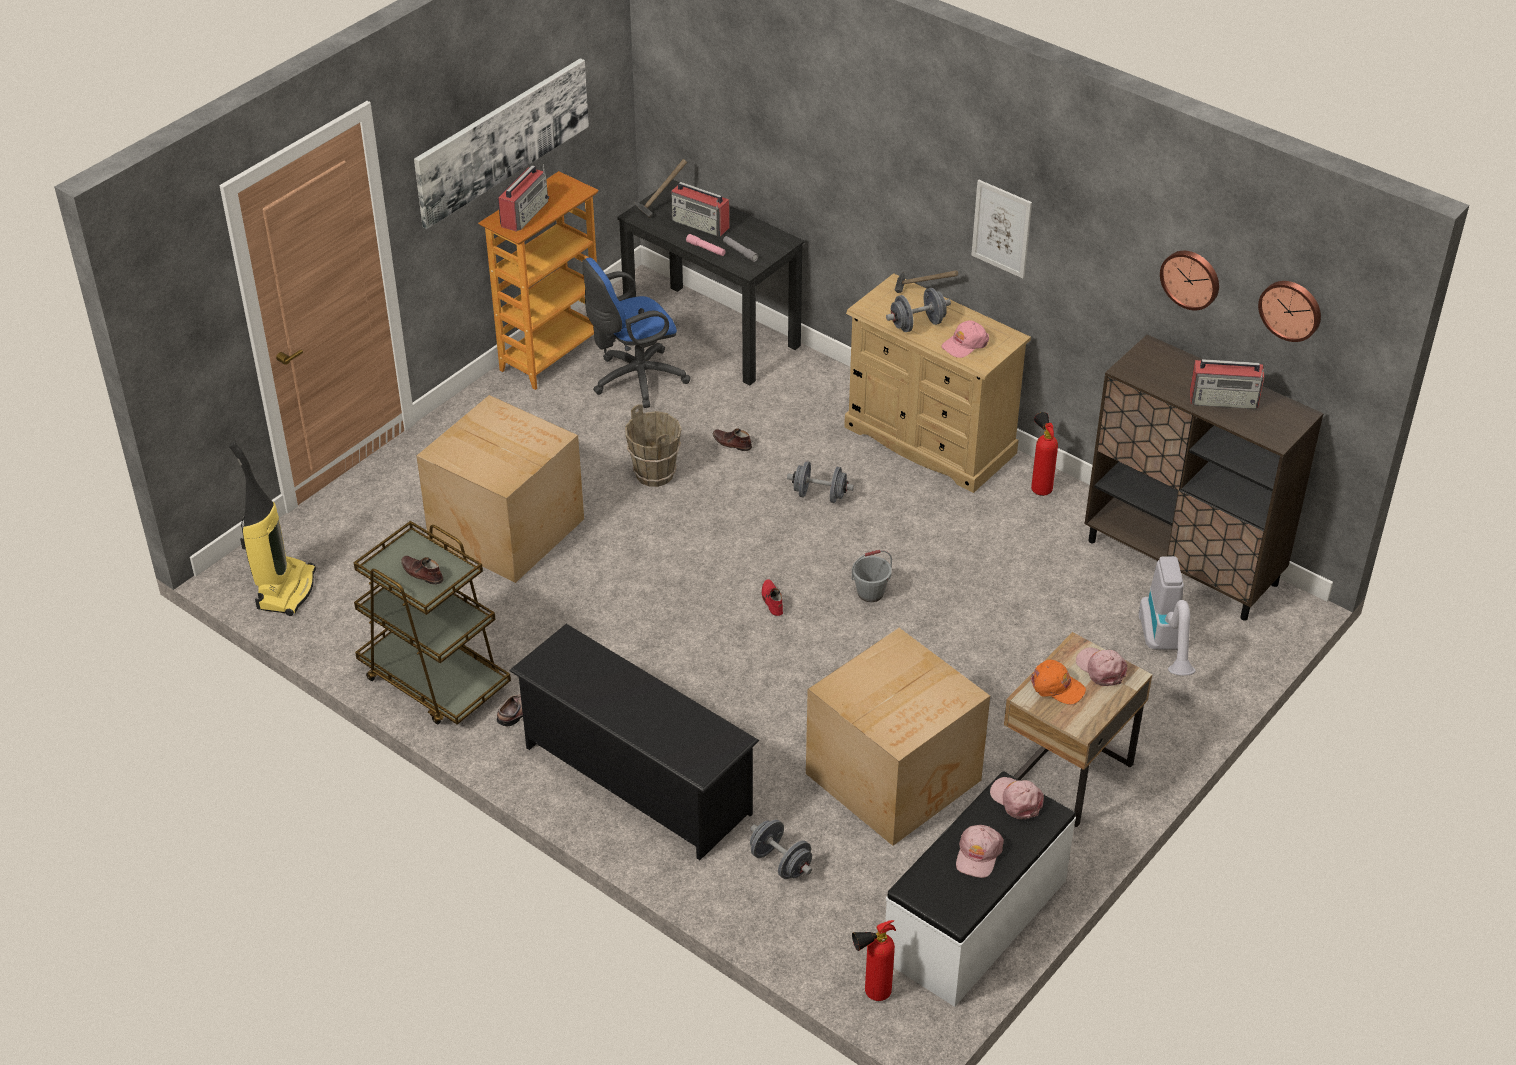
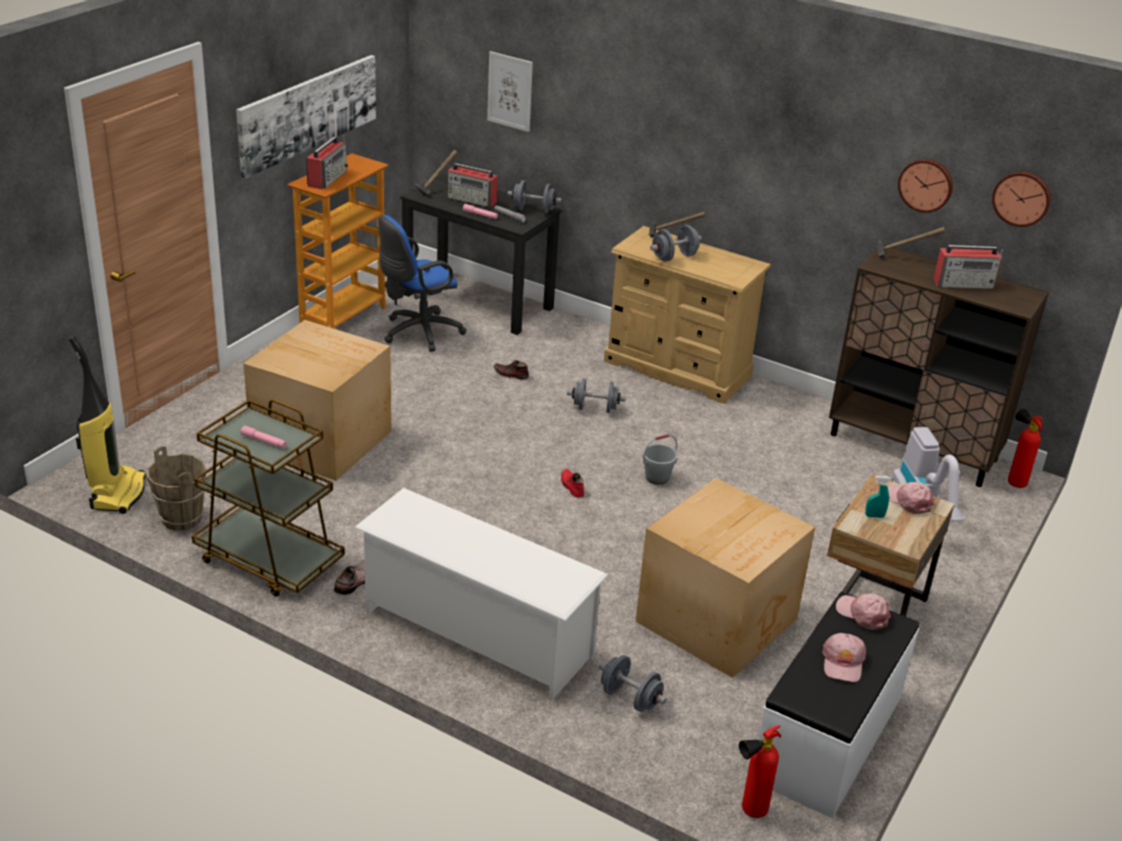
camera: 10 degrees left, 10 degrees down
(421, 573) = (264, 441): brown shoe -> pink flashlight
(636, 780) = (476, 634): black shoe rack -> white shoe rack
(655, 474) = (448, 397): brown bucket -> brown bucket (182, 518)
(770, 241) = (533, 210): none -> grey dumbbell
(965, 344) = (718, 269): pink cap -> none
(1001, 228) = (747, 167): picture -> picture (510, 91)
(1039, 487) = (778, 398): fire extinguisher -> fire extinguisher (1013, 481)
(1057, 686) = (874, 516): orange cap -> turquoise spray bottle
(1165, 358) = (903, 258): none -> hammer

